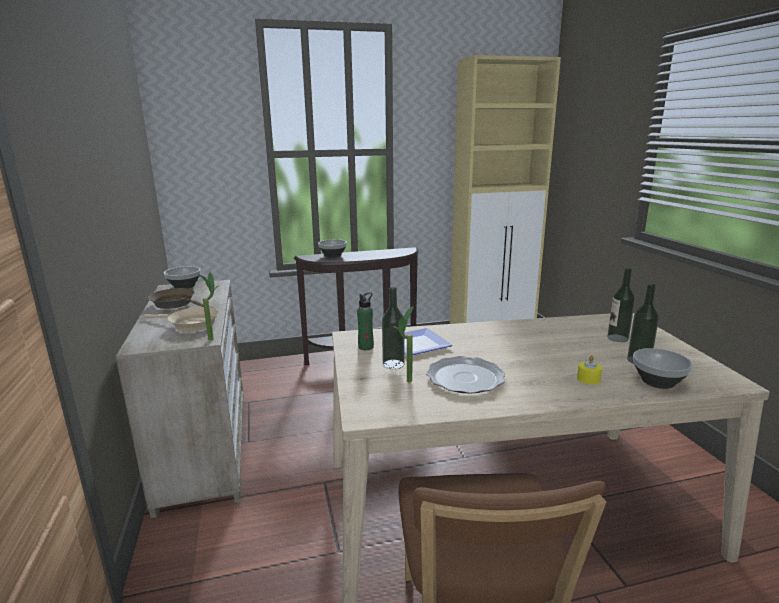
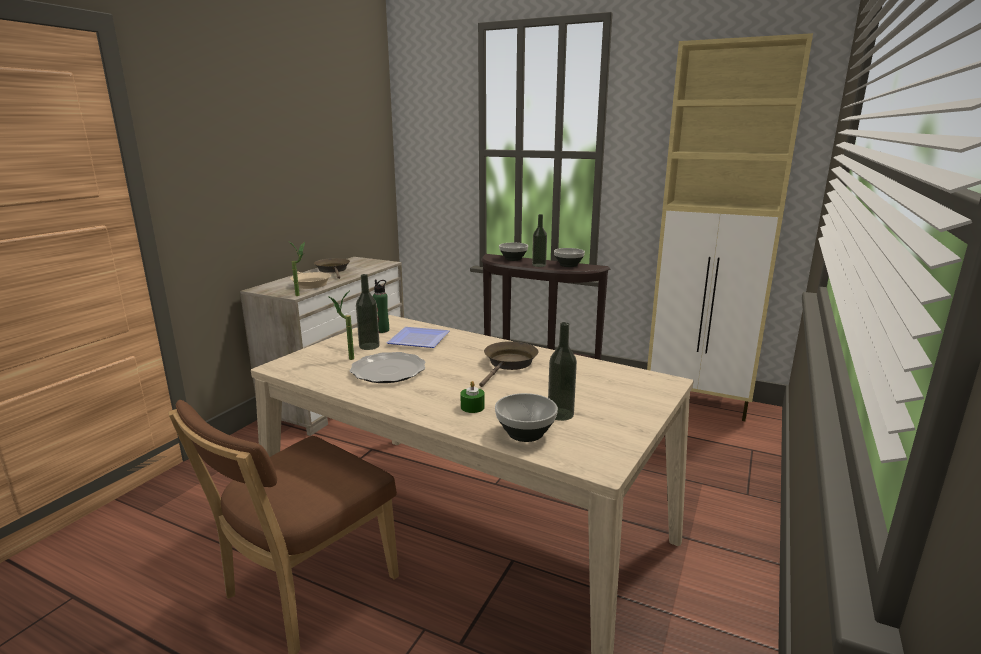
camera: 40 degrees right, 0 degrees up
(184, 286) = (364, 260): bowl -> bowl (568, 265)
(525, 339) = (509, 364): none -> brown frying pan
(588, 379) = (472, 407): yellow candle -> green candle
(617, 338) = (598, 392): bottle -> bottle (539, 265)

